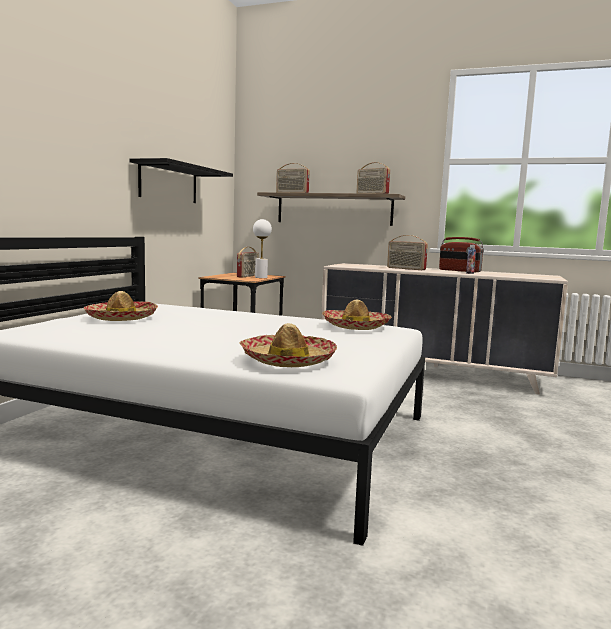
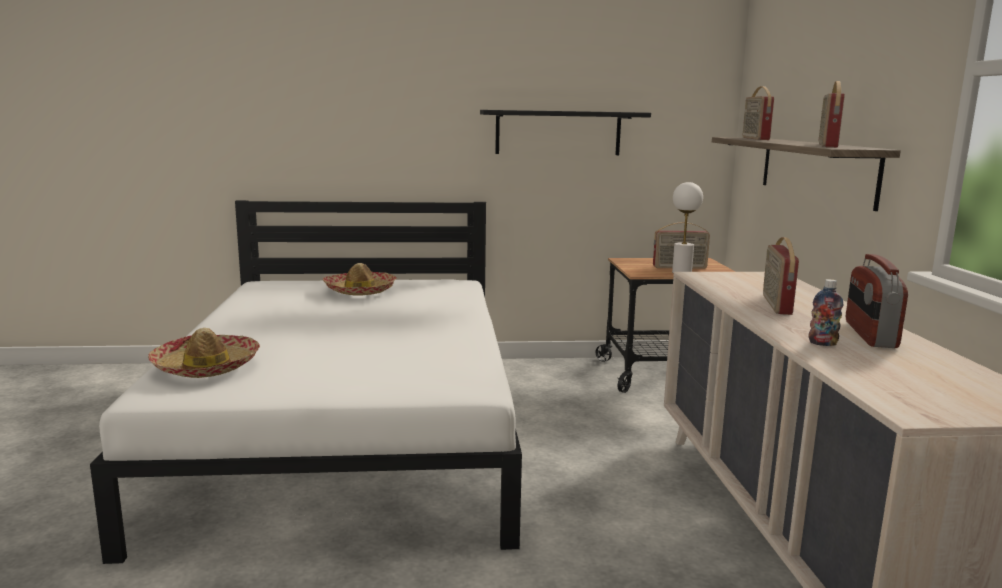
camera: 65 degrees right, 5 degrees up
(356, 326) = (448, 368): hat -> none

